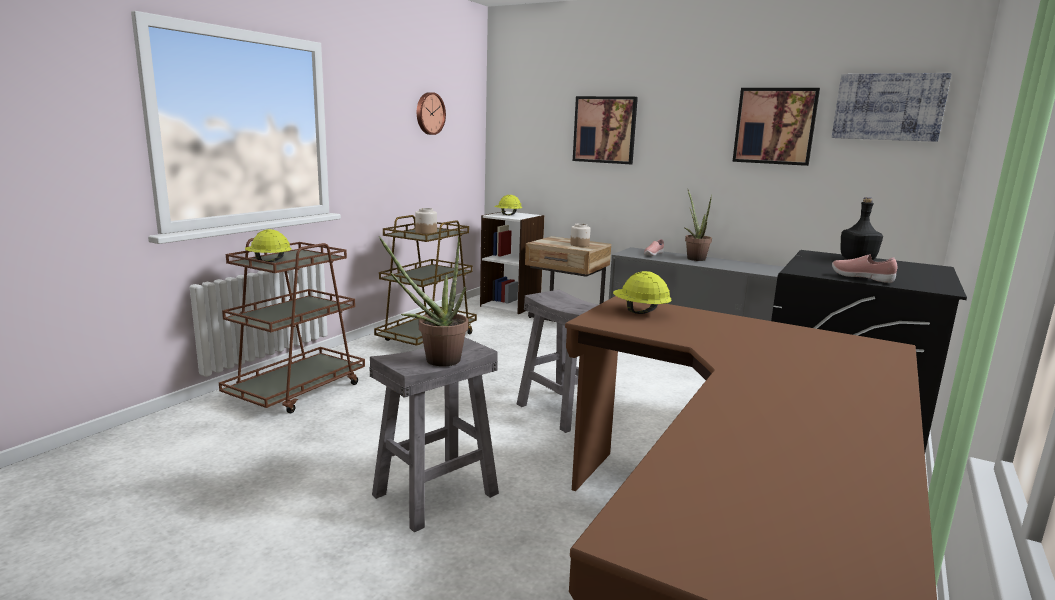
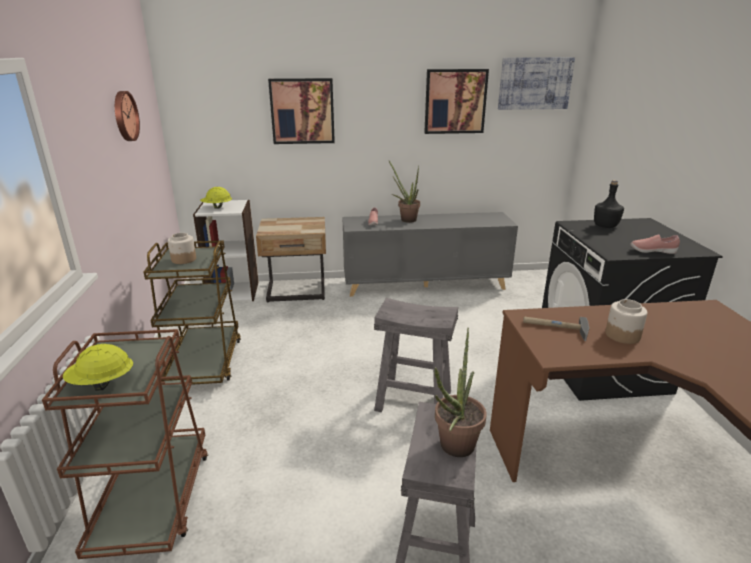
camera: 35 degrees left, 10 degrees up
(580, 245) = (304, 225): jar -> jar (622, 335)
(640, 312) = (555, 327): yellow hard hat -> hammer

